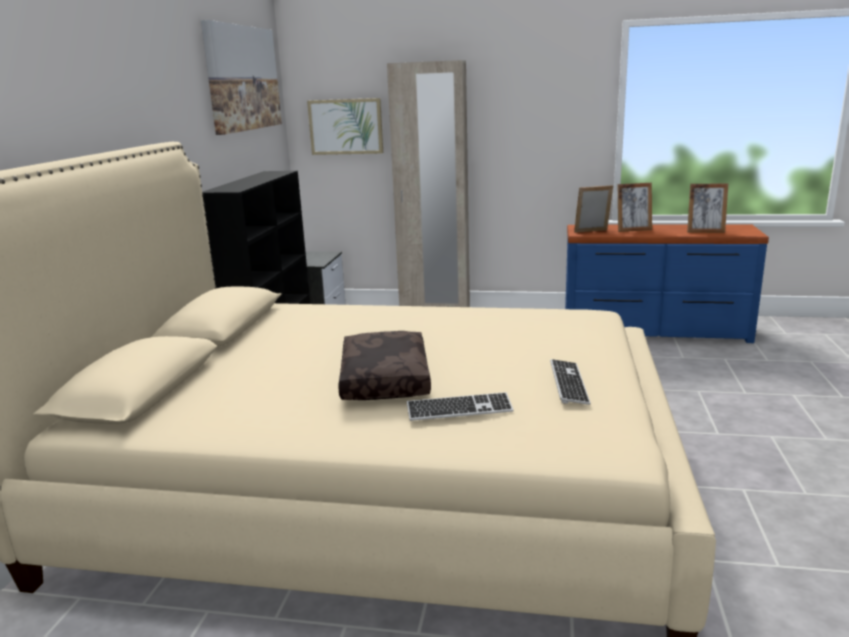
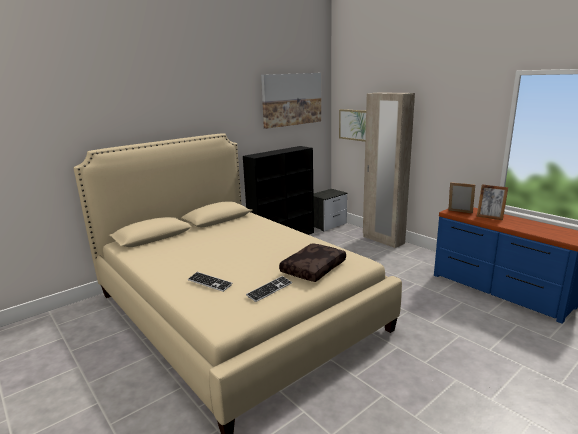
camera: 40 degrees right, 0 degrees up
(382, 379) = (217, 260): brown pillow -> brown pillow (313, 268)
(705, 231) = (538, 230): picture frame -> none

